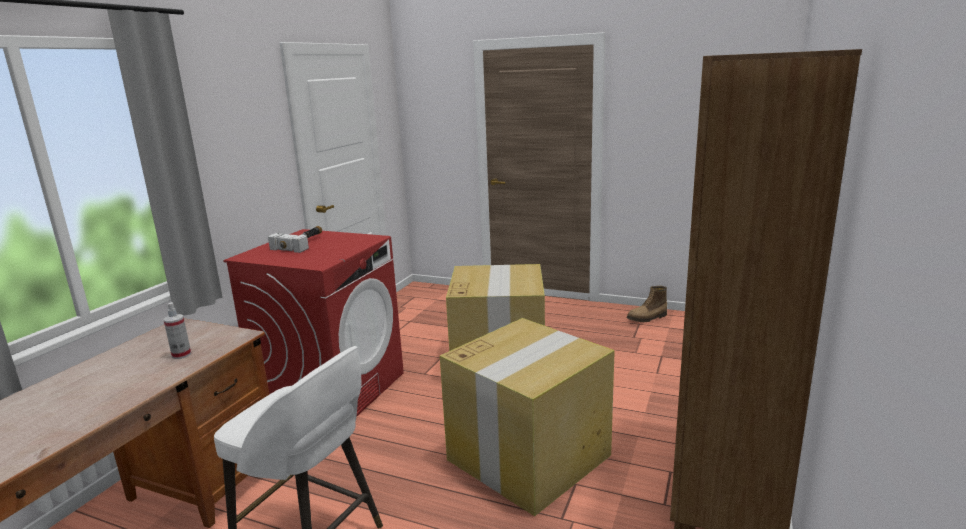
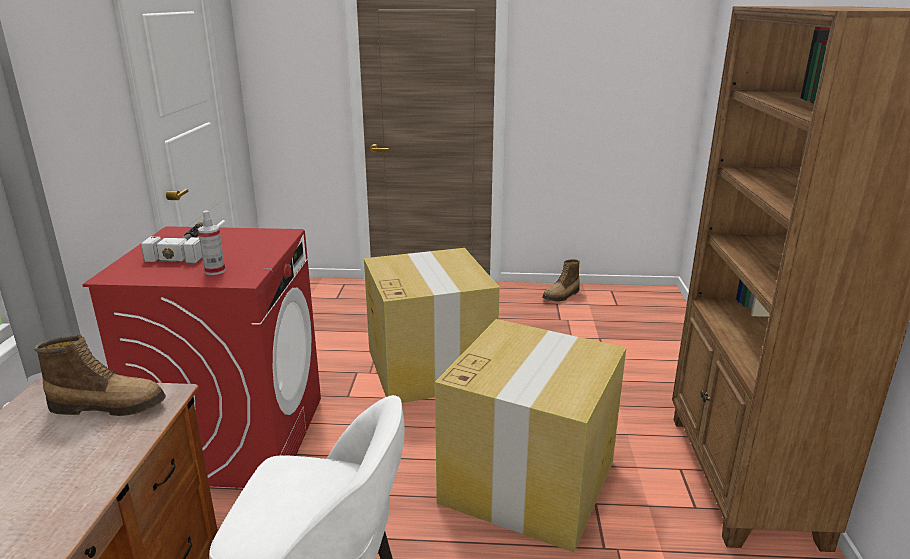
camera: 20 degrees left, 5 degrees up
(181, 355) = (92, 440): spray bottle -> spray bottle (215, 271)
(205, 337) = (109, 406): none -> boot

